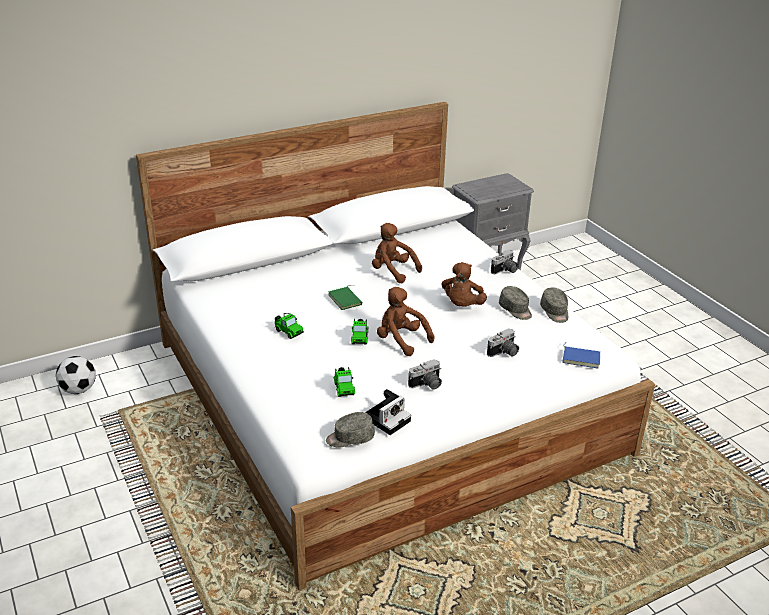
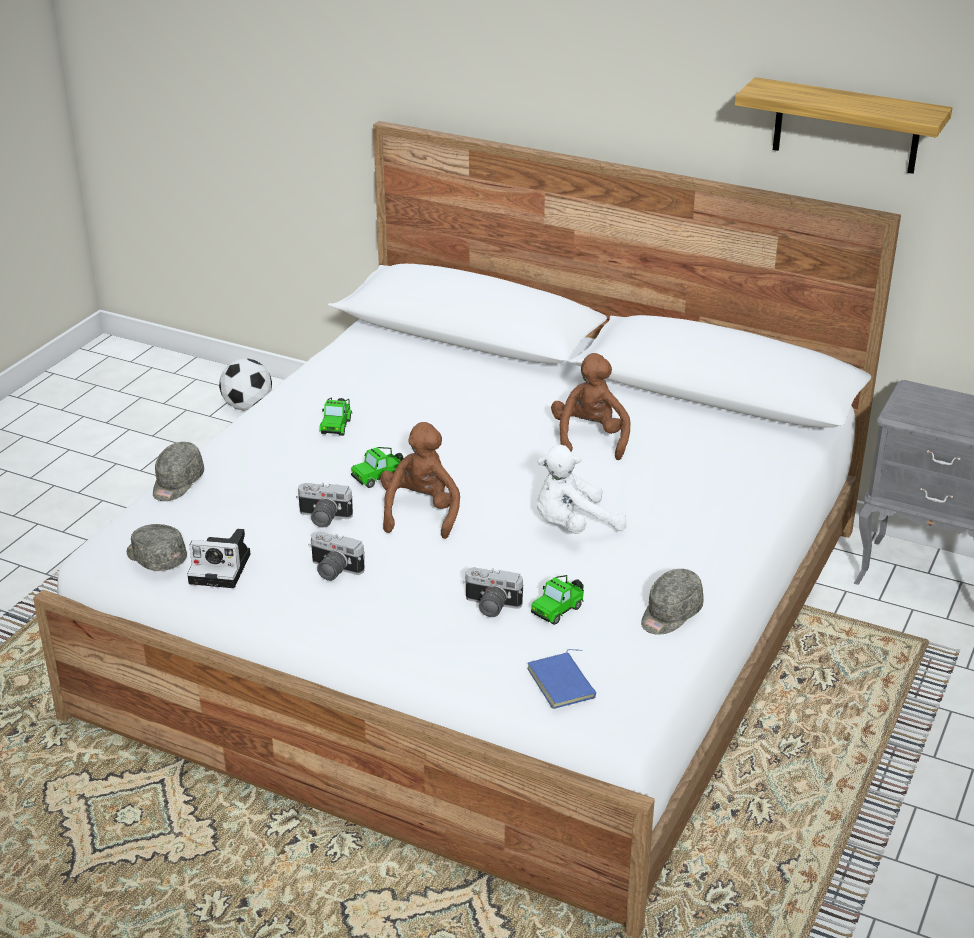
camera: 55 degrees right, 0 degrees up
(344, 388) = (247, 509): toy car -> toy car (559, 610)
(346, 300) = (461, 433): green book -> none
(412, 65) = (846, 126): none -> shelf
(462, 305) = (573, 526): brown plush toy -> white plush toy
(505, 271) = (730, 527): camera -> camera (323, 518)
(515, 310) = (624, 576): grey cap -> grey cap (177, 483)

